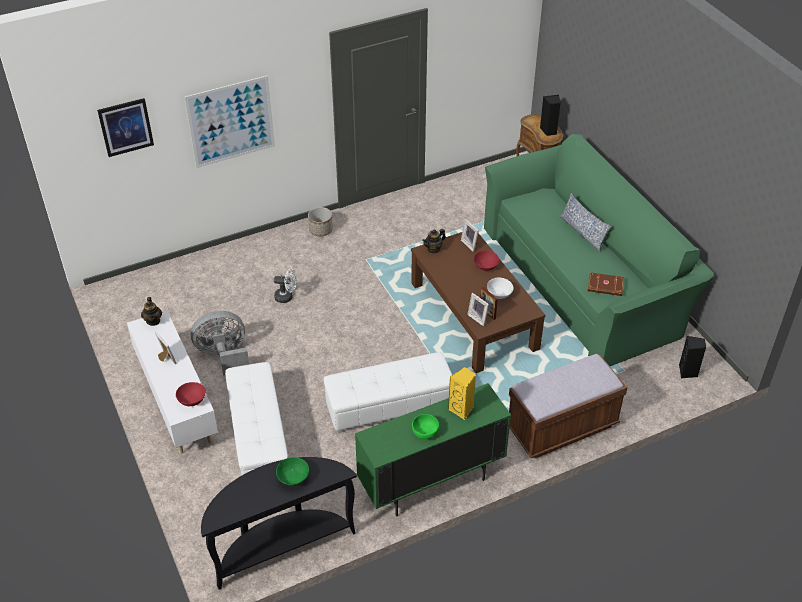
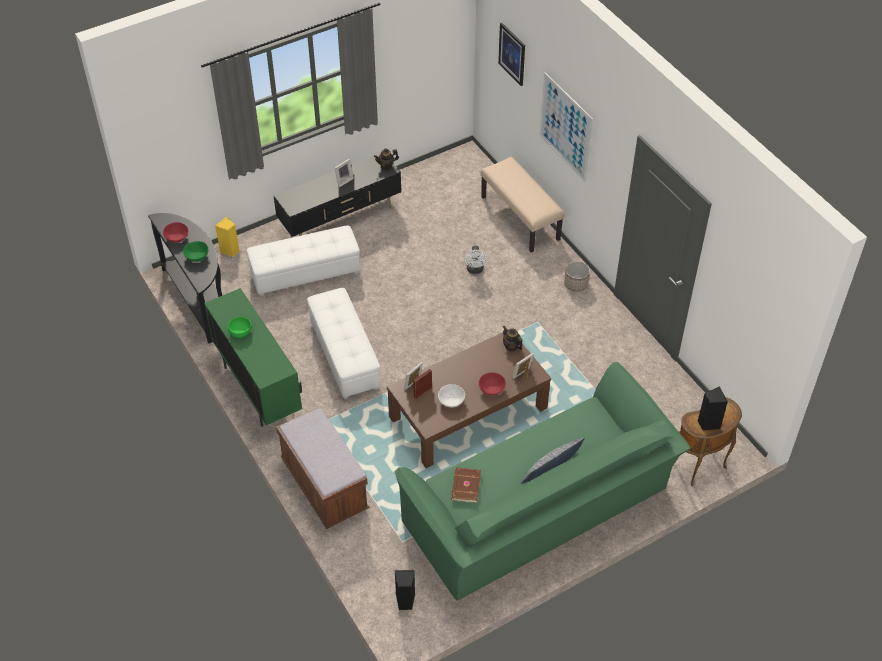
camera: 85 degrees right, 5 degrees up
(177, 403) = (341, 219): white tv stand -> black tv stand
(192, 400) = (300, 202): red bowl -> red bowl (177, 237)
(221, 258) = (520, 218): none -> beige bench
(224, 356) = (396, 238): grey fan -> none
(462, 409) = (265, 355): yellow speaker -> yellow speaker (230, 251)

